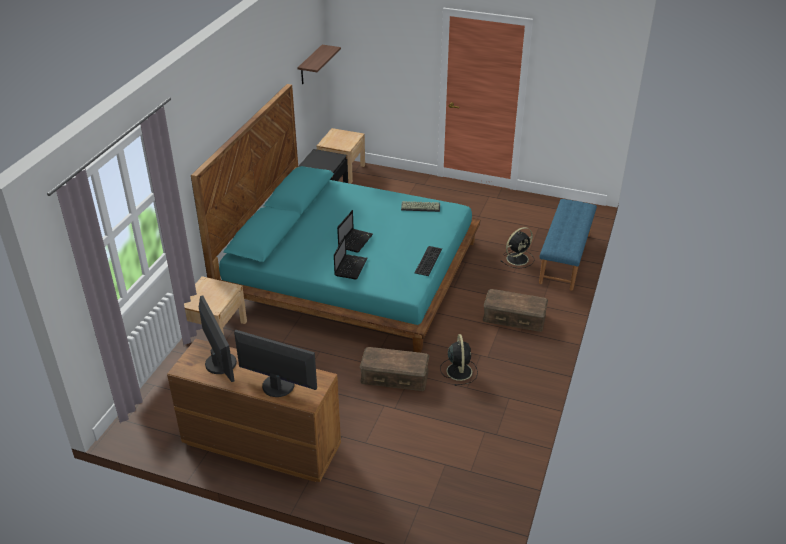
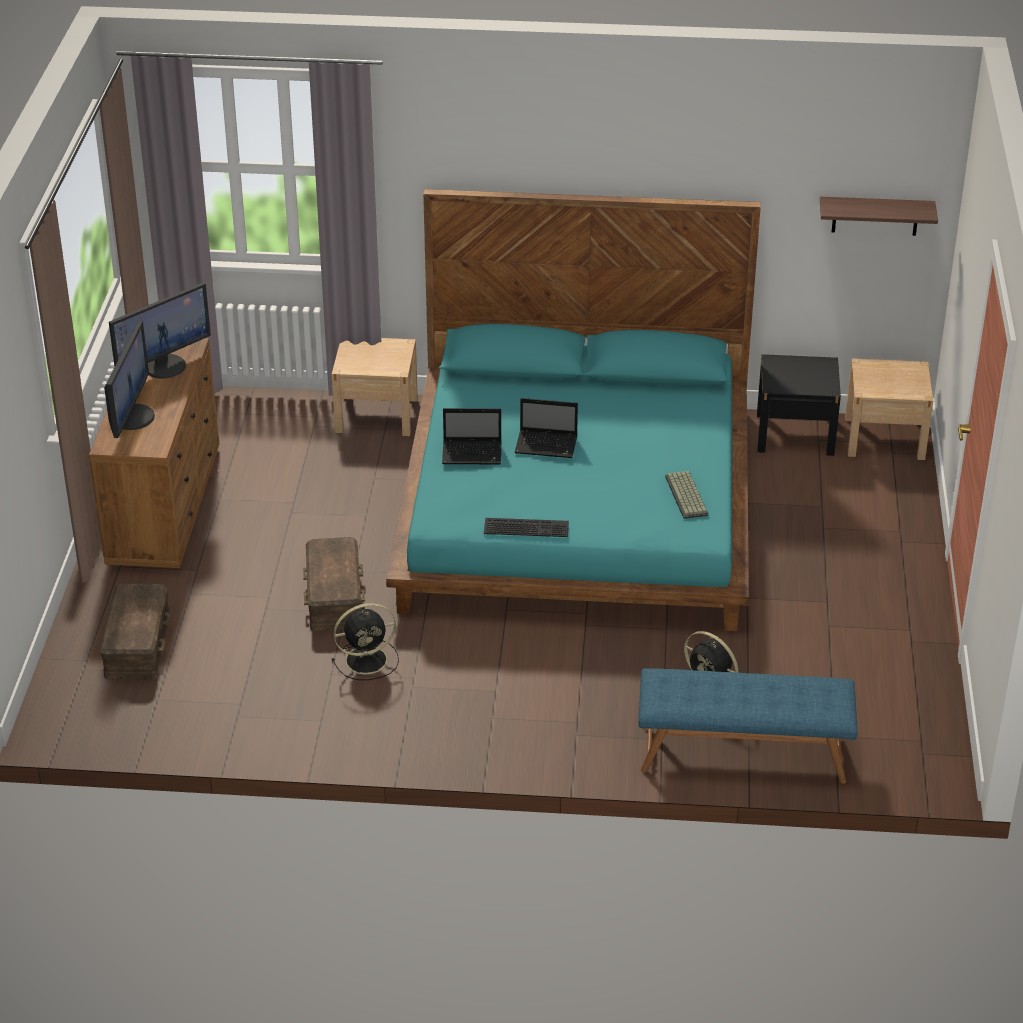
camera: 75 degrees right, 0 degrees up
(514, 318) = (527, 705): brown storage box -> brown storage box (136, 644)

